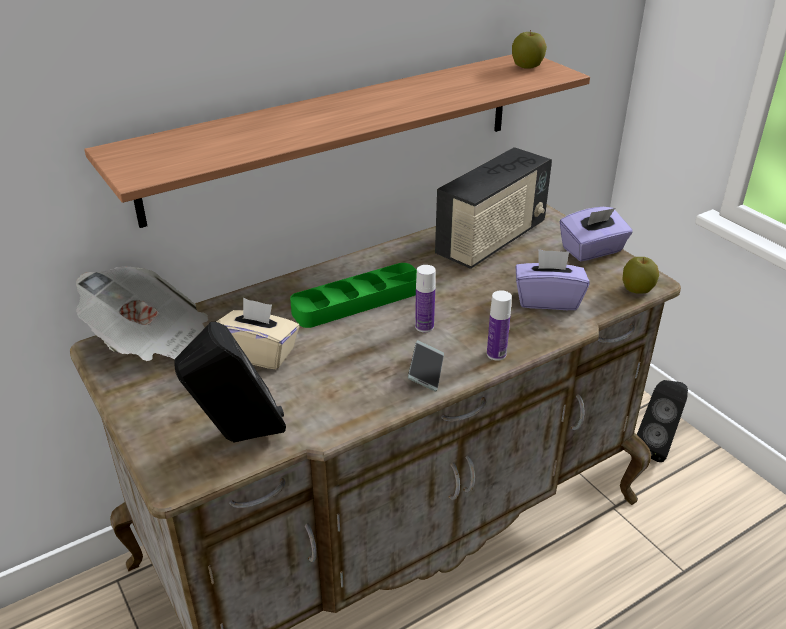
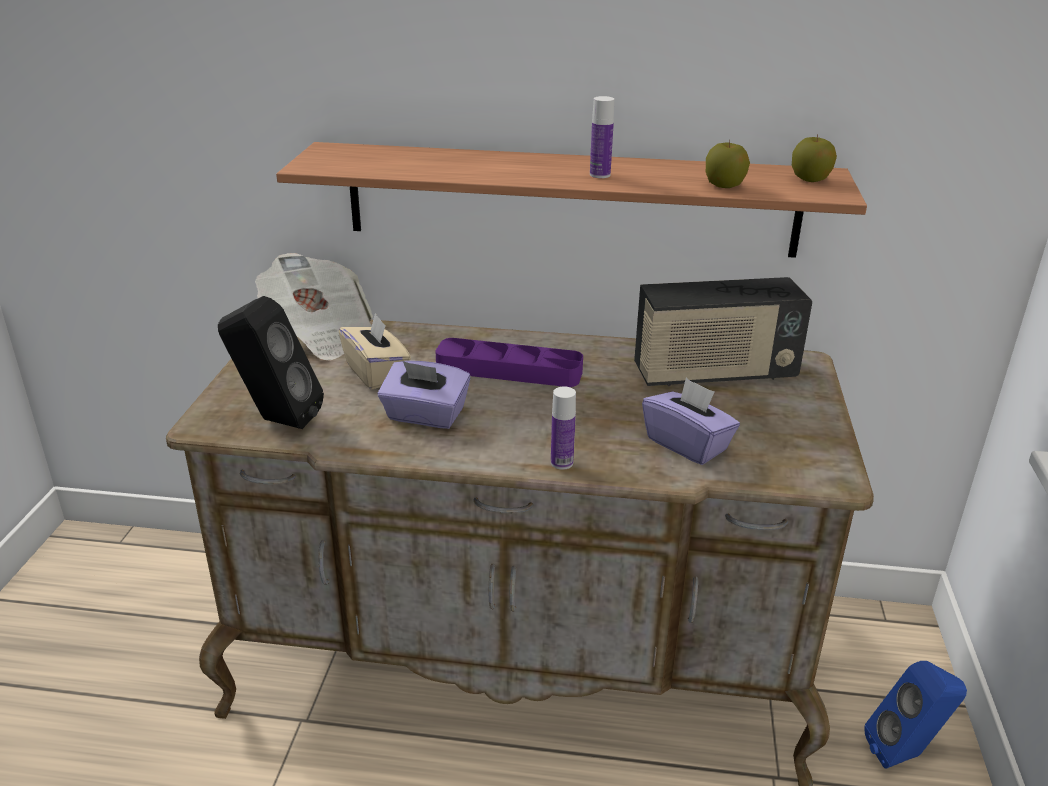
camera: 40 degrees right, 5 degrees down
(357, 301) = (509, 370): green tray -> purple tray
(424, 326) = (533, 413): bottle -> bottle (600, 175)
(426, 371) = (480, 445): phone -> none
(592, 250) = (813, 425): purple tissue box -> purple tissue box (425, 416)
(637, 290) = (804, 479): apple -> apple (724, 186)
(657, 447) = (905, 754): black speaker -> blue speaker

